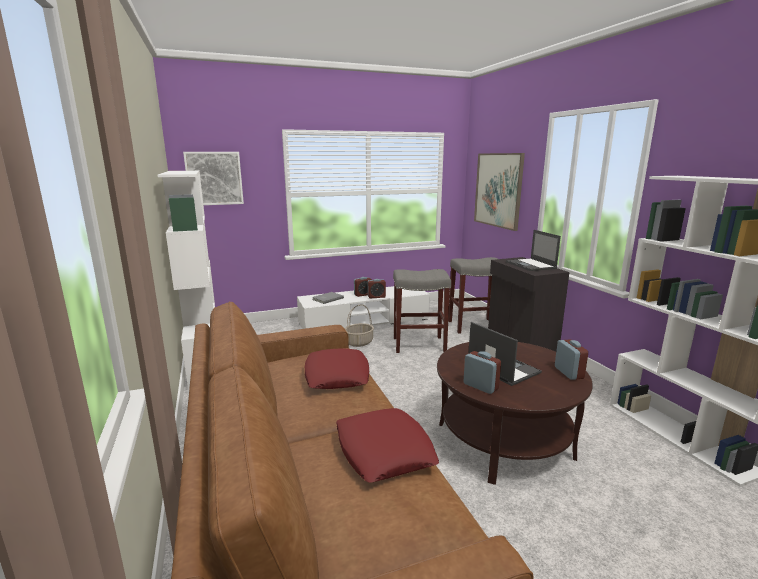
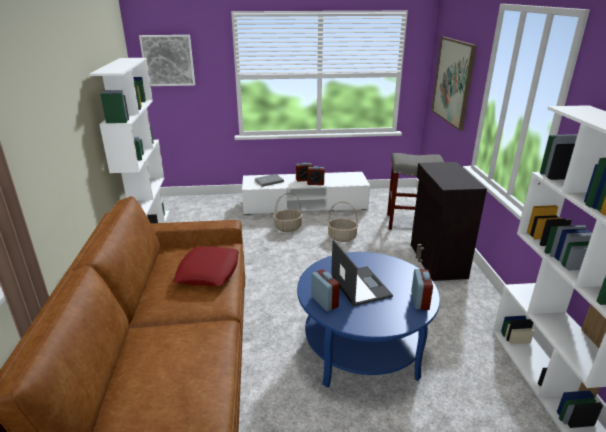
camera: 15 degrees right, 10 degrees up
(383, 450) = (199, 349): red pillow -> none
(418, 345) = (341, 237): grey stool -> basket
(504, 440) = (362, 348): brown coffee table -> blue coffee table
(531, 265) = (453, 175): laptop -> none

